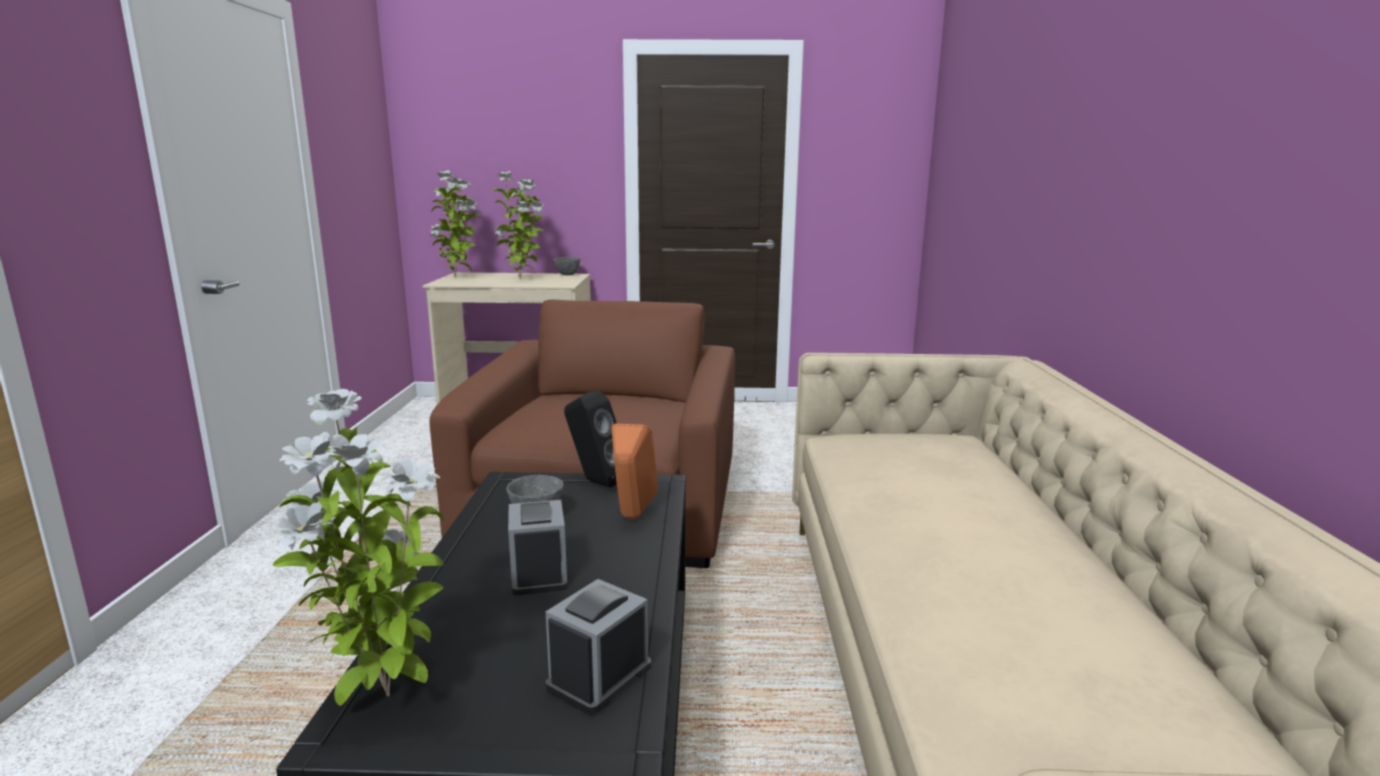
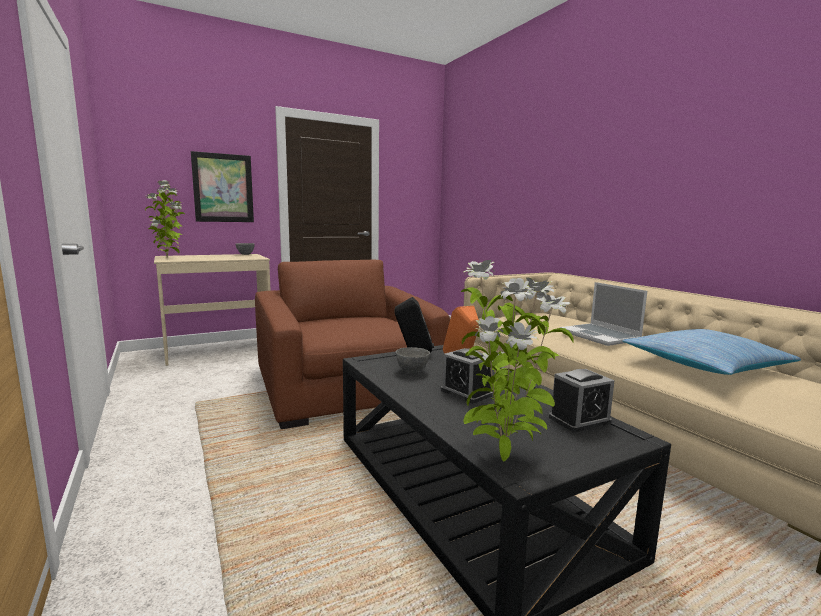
camera: 30 degrees left, 5 degrees down
(522, 279) = (221, 257): potted plant -> none
(544, 174) = (223, 188): none -> picture
(599, 677) = (579, 420): alarm clock -> alarm clock turned 120 degrees counterclockwise
(950, 517) = (600, 336): none -> laptop
(1039, 640) = (703, 365): none -> pillow

